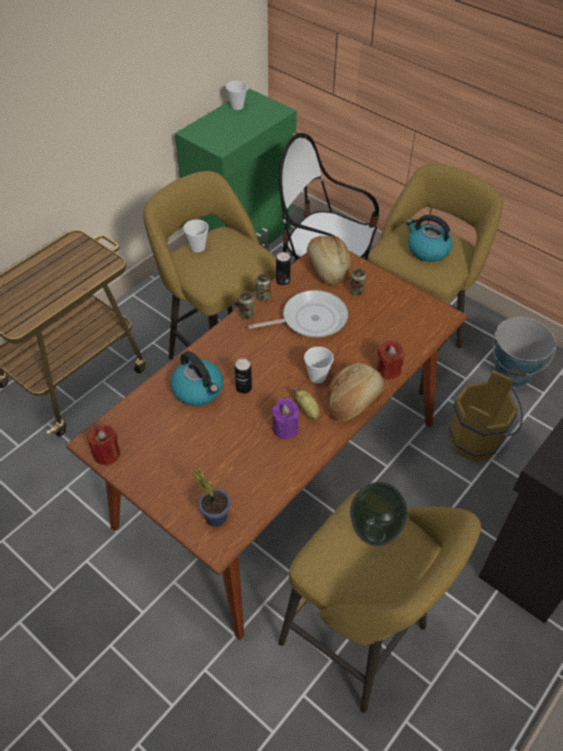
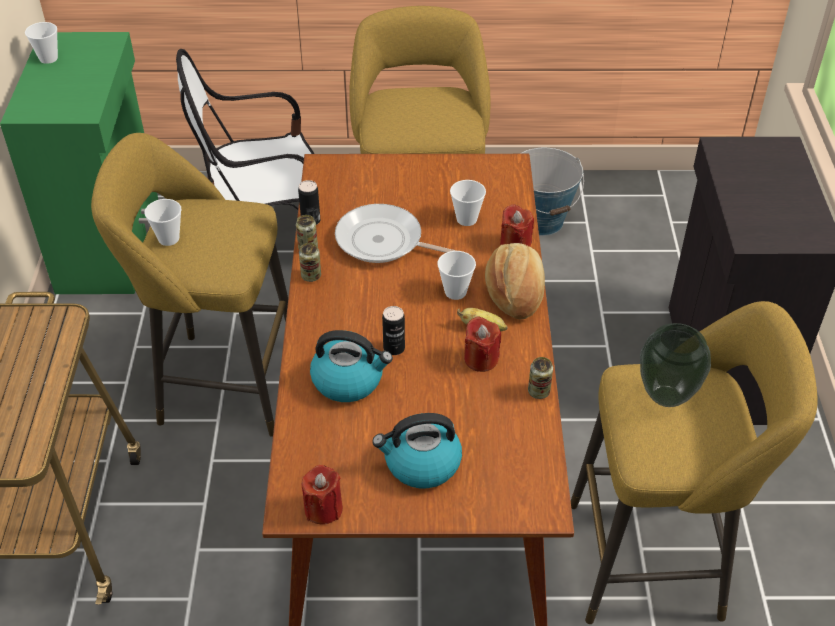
camera: 40 degrees left, 5 degrees down
(214, 515) = (508, 485): potted plant -> none
(285, 428) = (481, 359): purple candle -> red candle
(310, 319) = (384, 242): frying pan -> frying pan turned 105 degrees counterclockwise
(327, 268) = (343, 182): bread -> none
(356, 291) = (400, 189): can -> can (538, 391)
(376, 335) = (466, 219): none -> cup
(427, 250) = (423, 113): kettle -> kettle (421, 464)
(477, 443) = (575, 305): brown bucket -> none

